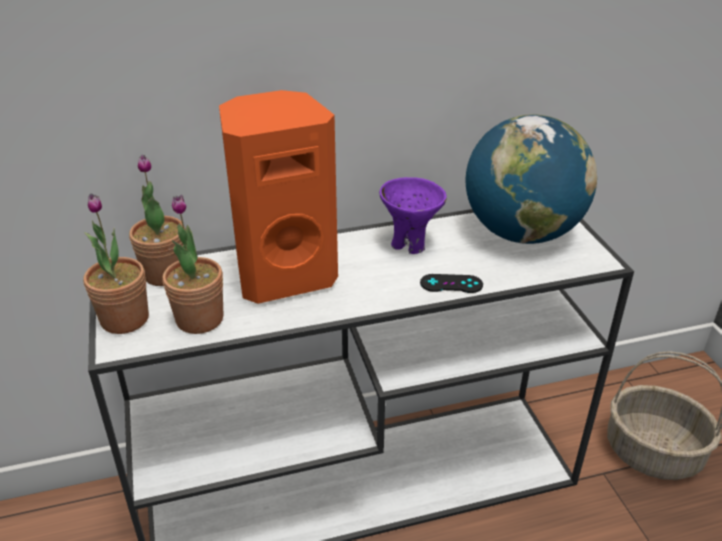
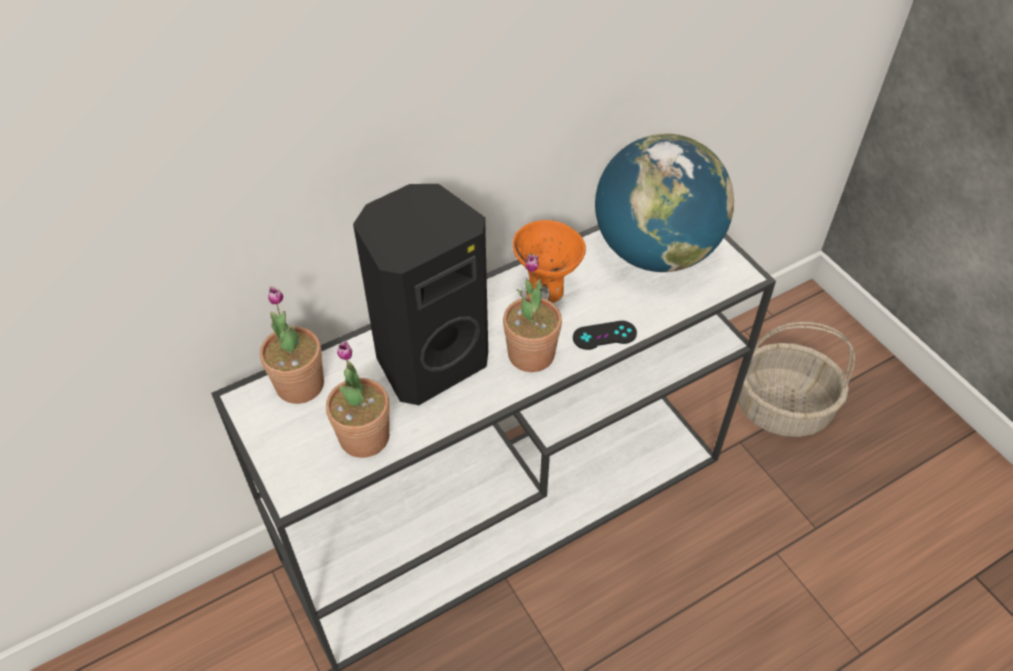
camera: 15 degrees left, 15 degrees up
(125, 319) = (284, 455): potted plant -> potted plant (531, 354)
(284, 275) = (429, 359): orange speaker -> black speaker
(409, 245) = (545, 291): purple bowl -> orange bowl

